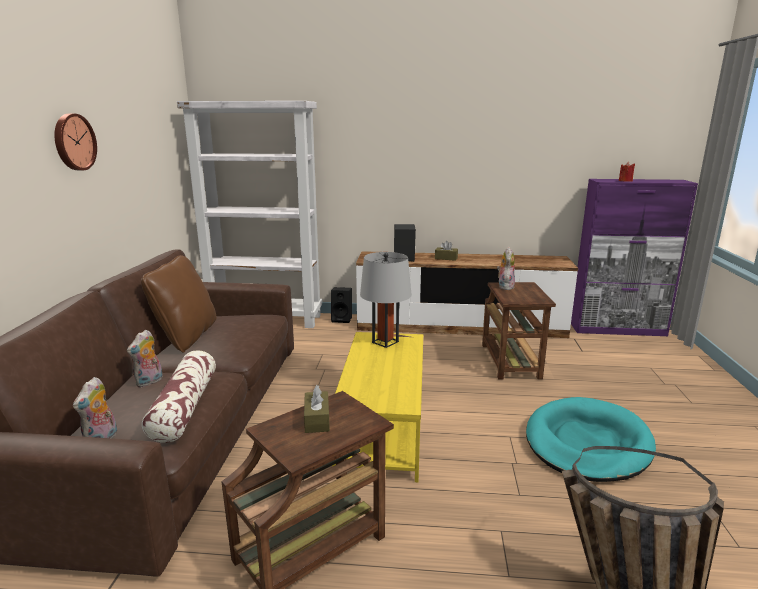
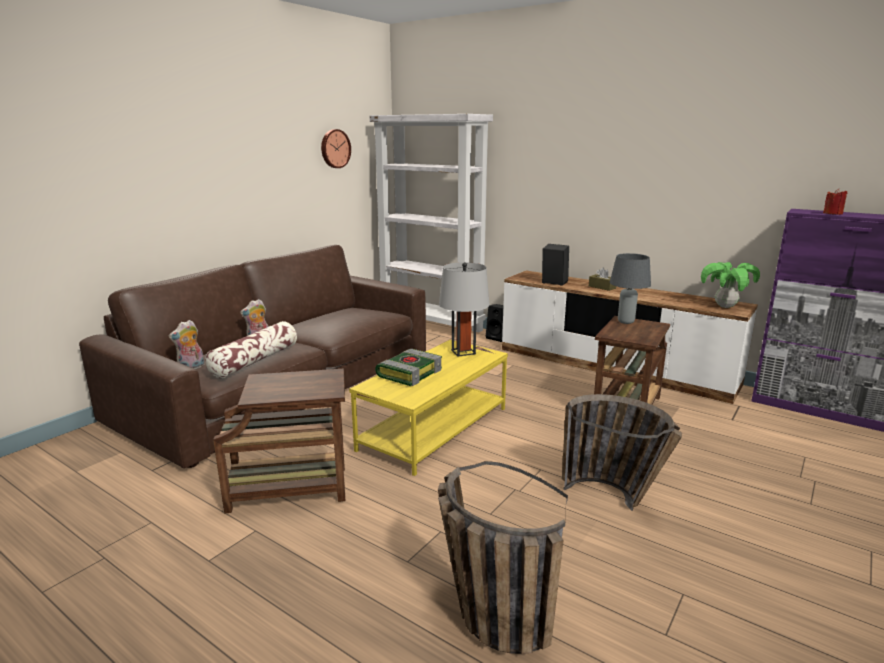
camera: 30 degrees right, 0 degrees up
(73, 142) = (253, 149): wall clock -> wall clock (334, 148)
(186, 337) = (317, 318): brown pillow -> none
(317, 419) = (298, 381): brown tissue box -> none
(366, 376) = (409, 373): none -> book
(504, 286) = (626, 322): plush toy -> grey table lamp
(551, 261) = (725, 306): none -> potted plant
(587, 443) = (615, 499): turquoise dog bed -> basket

